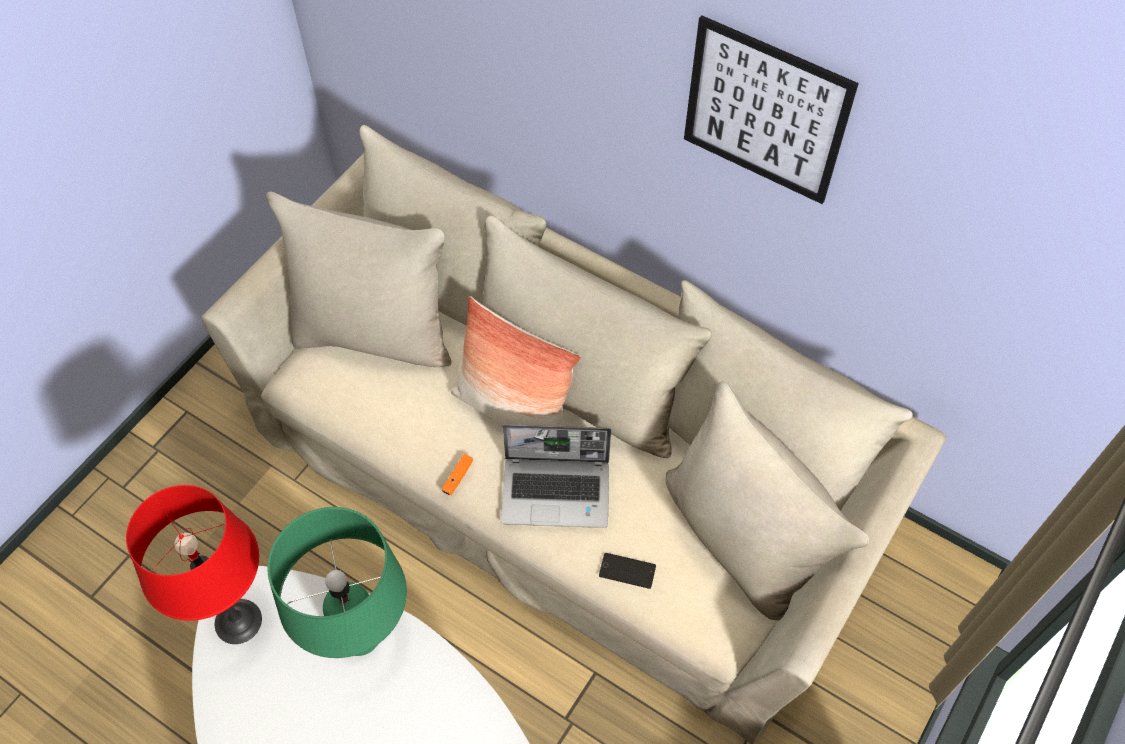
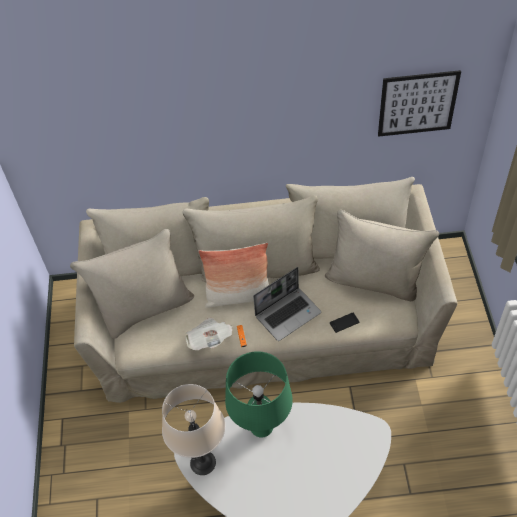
camera: 35 degrees left, 5 degrees down
(238, 621) = (203, 462): red table lamp -> beige table lamp
(411, 446) = (209, 340): none -> newspaper
(765, 112) = (294, 86): picture -> picture (417, 103)

